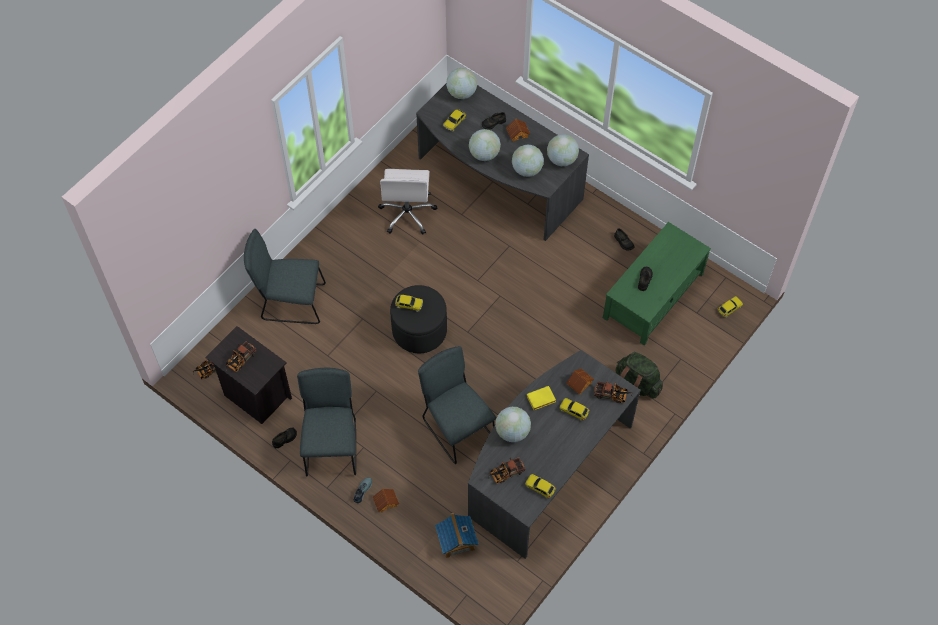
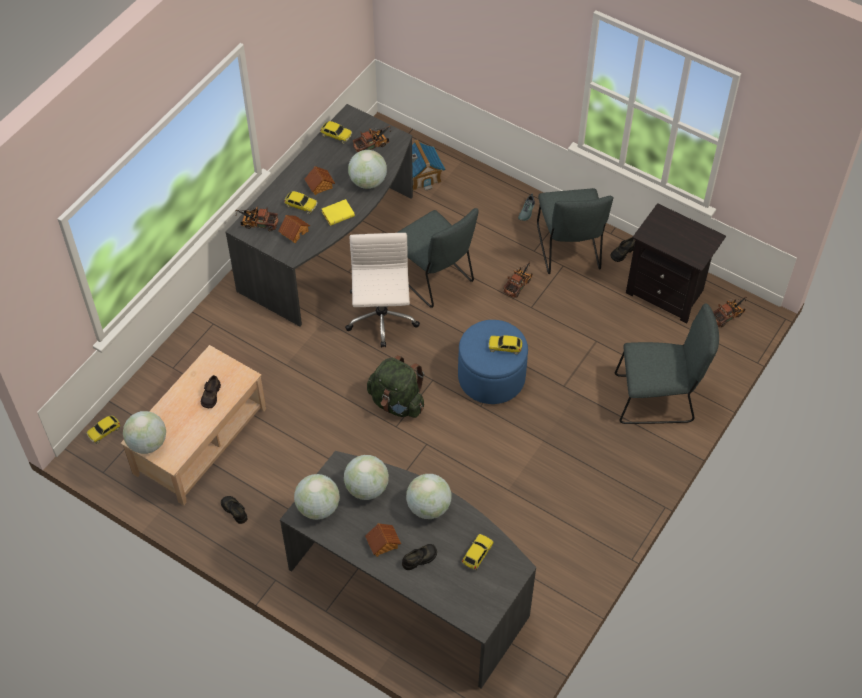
camera: 175 degrees right, 5 degrees down
(240, 361) = (685, 234): toy truck -> toy truck (519, 284)
(386, 502) = (500, 203): toy house -> toy house (320, 185)
(407, 214) = (531, 528): white office chair -> white office chair (381, 320)
(419, 330) = (491, 377): black ottoman -> blue ottoman
(461, 93) = (472, 606): globe -> globe (147, 443)
(636, 385) = (228, 335): green backpack -> green backpack (397, 402)
(652, 295) = (201, 441): green coffee table -> beige coffee table

